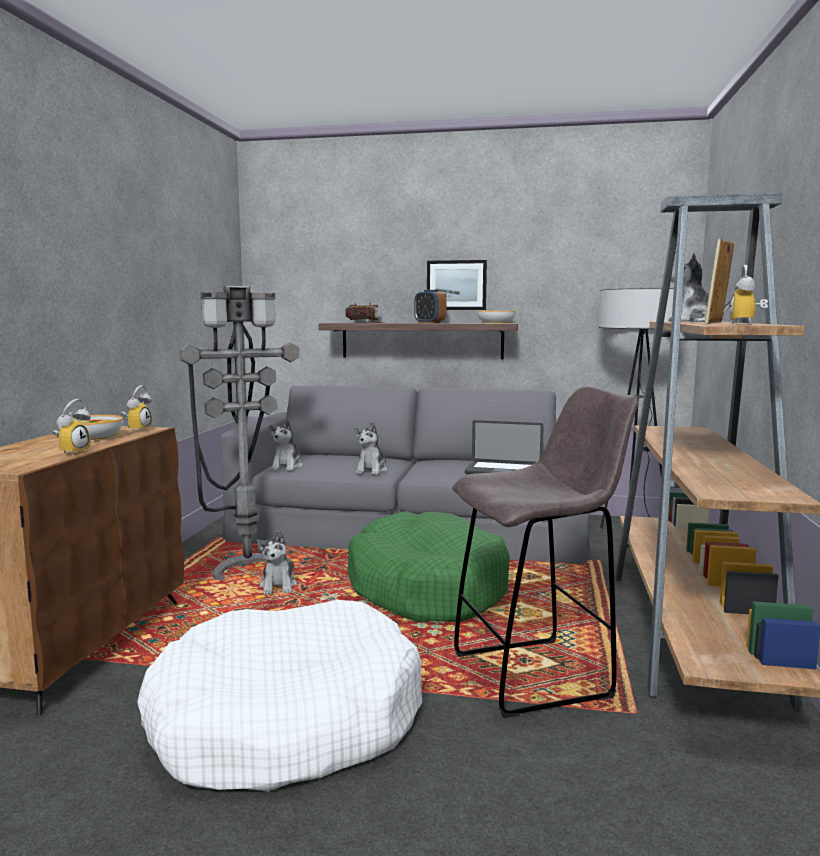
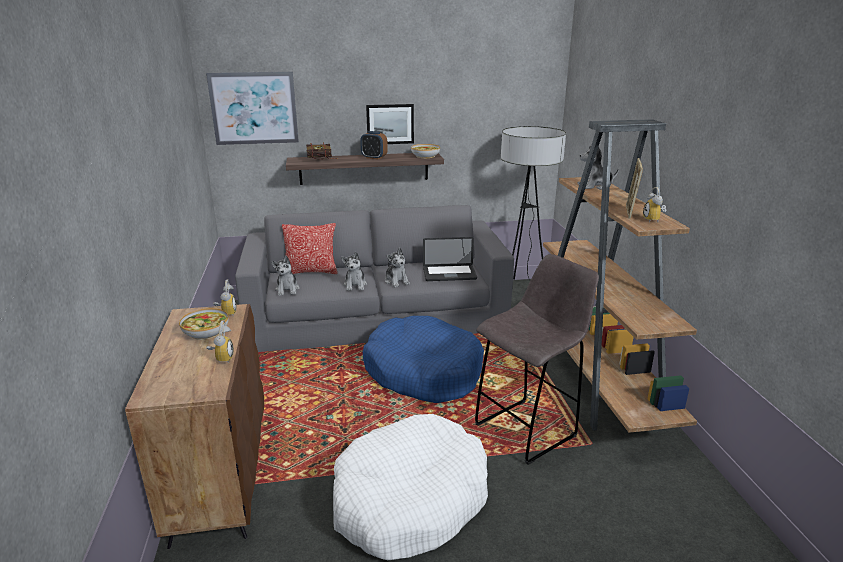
camera: 20 degrees left, 15 degrees up
(248, 564) = (283, 372): grey floor lamp -> none
(278, 586) = (321, 390): plush toy -> plush toy (396, 281)
(298, 263) = (254, 108): none -> picture
(330, 456) = (311, 271): none -> pillow
(426, 588) = (423, 371): green dog bed -> blue dog bed

